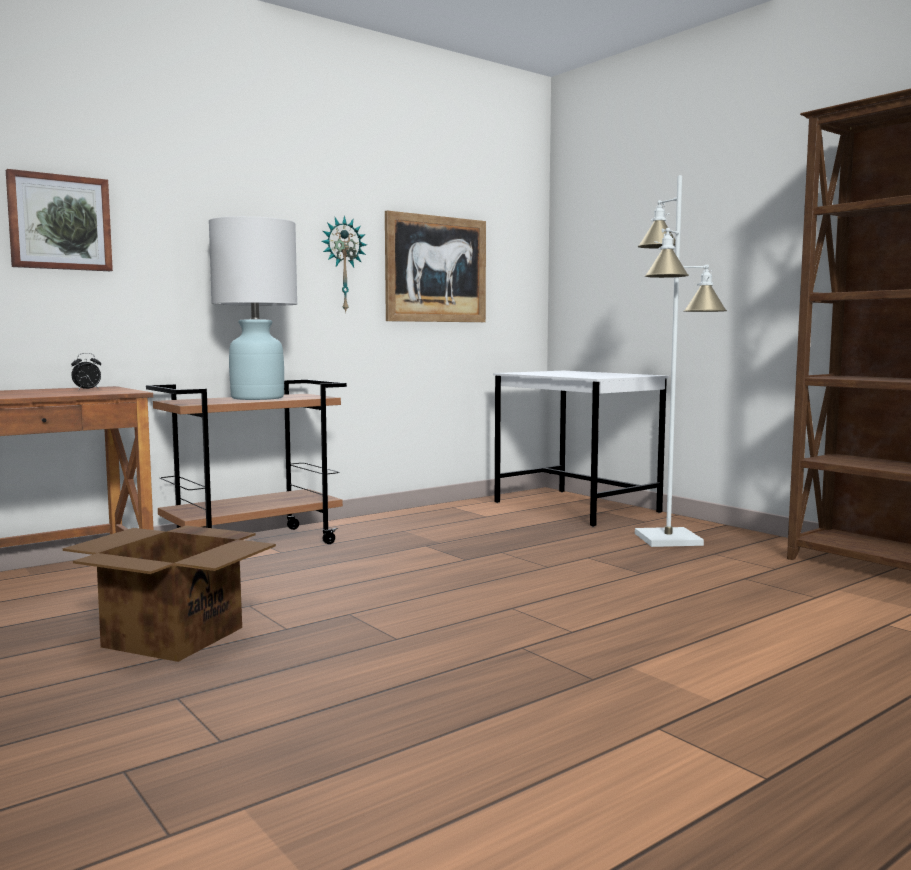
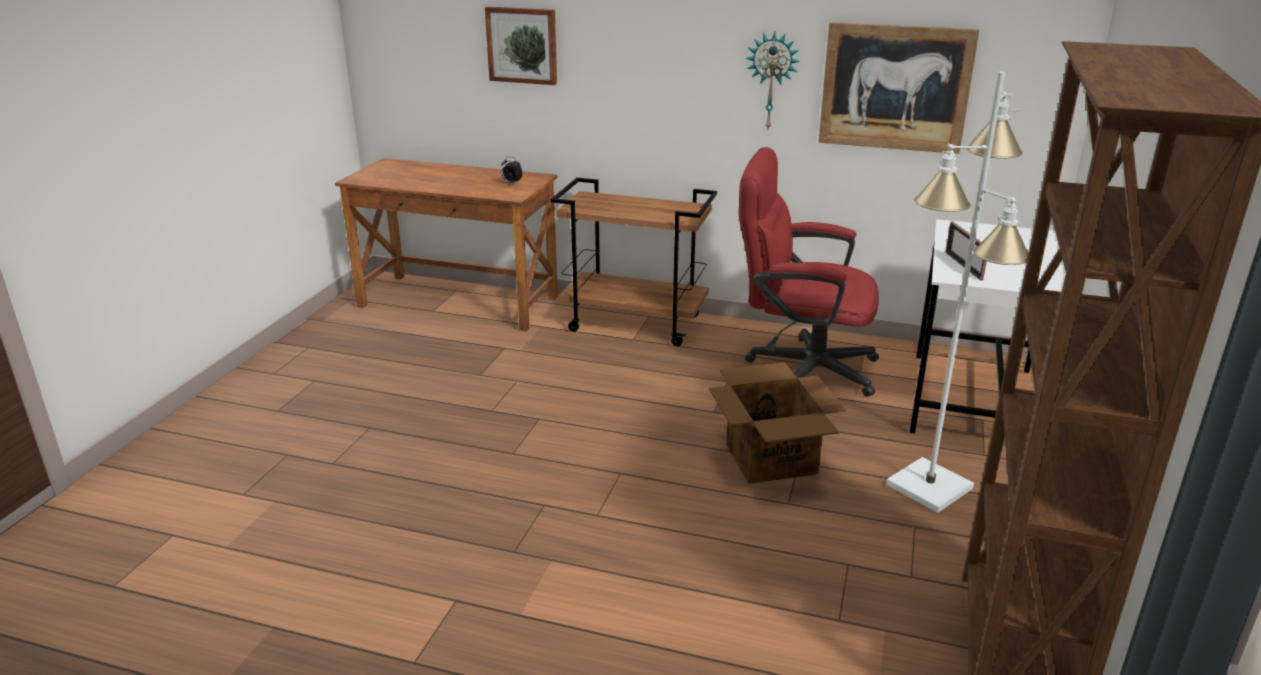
camera: 55 degrees right, 20 degrees up
(174, 637) = (444, 385): cardboard box -> cardboard box (771, 459)
(258, 398) = (643, 207): white table lamp -> none
(448, 525) = (800, 367): none -> red office chair
(583, 376) = (963, 266): none -> picture frame

